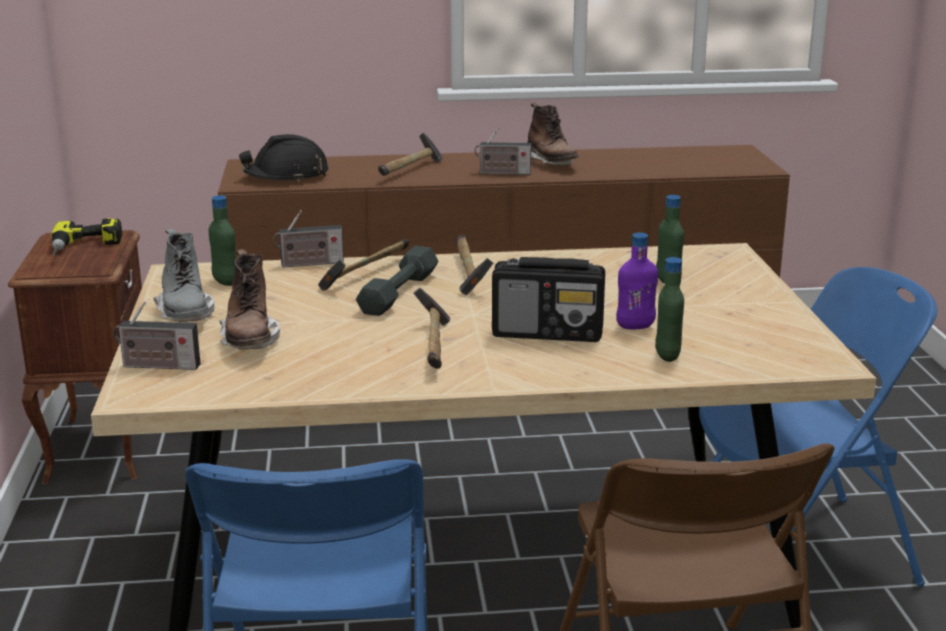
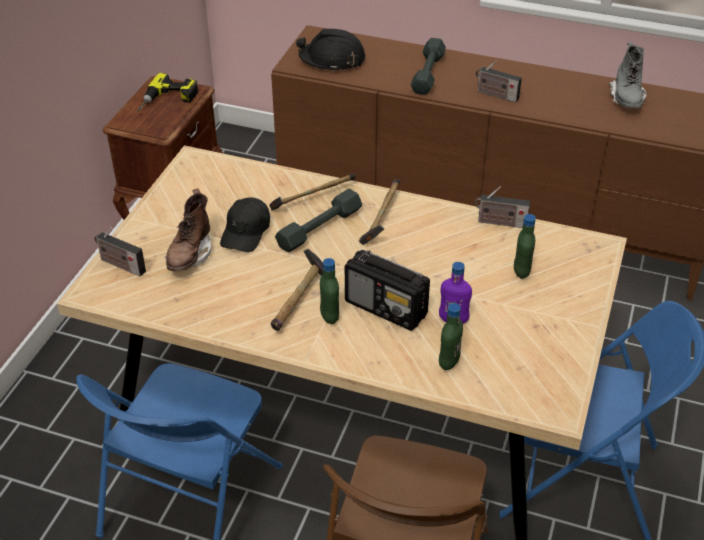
camera: 25 degrees right, 20 degrees up
(186, 315) = (169, 212): grey boot -> grey boot (626, 99)
(225, 282) = (216, 181): green bottle -> green bottle (329, 316)
(307, 311) = (246, 232): none -> black cap
(309, 264) = (283, 174): radio -> radio (499, 223)
(410, 170) = (428, 73): hammer -> grey dumbbell
(551, 163) = (545, 89): brown boot -> none

